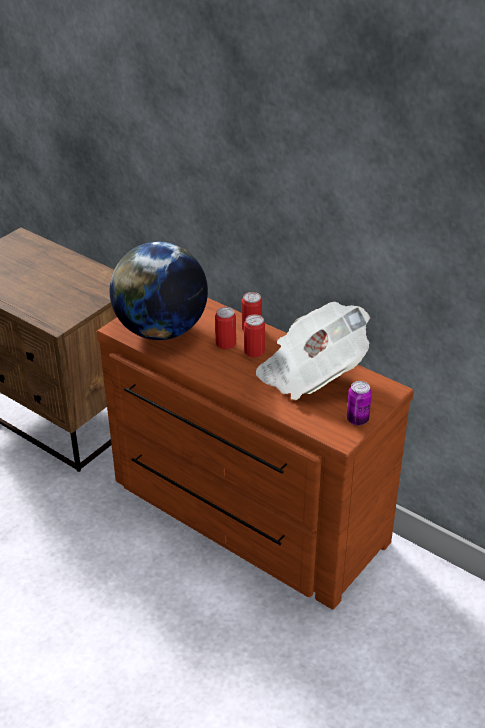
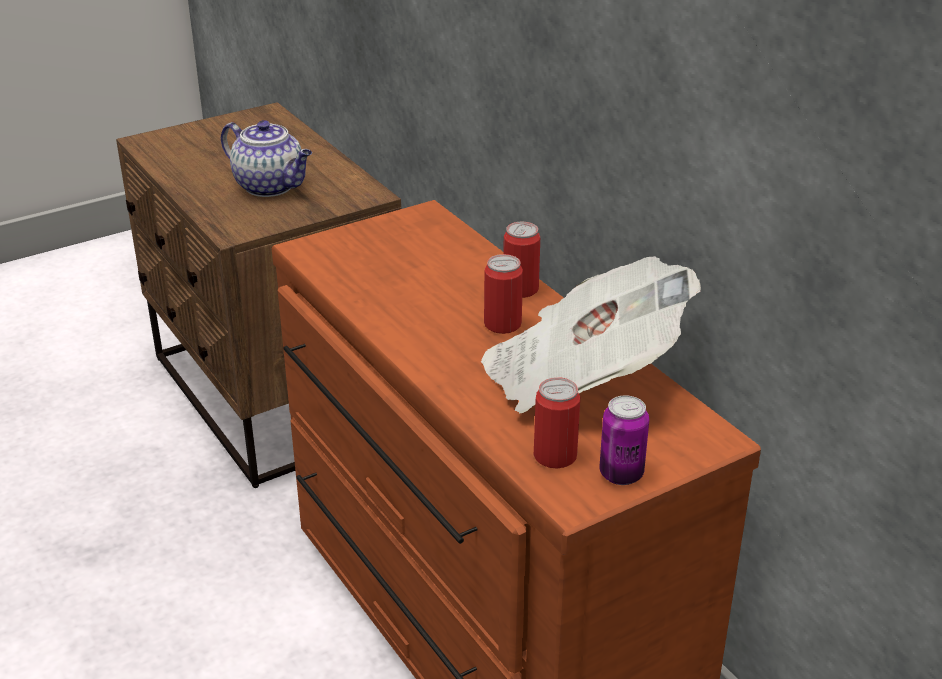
camera: 20 degrees right, 5 degrees down
(59, 289) = (271, 186): none -> teapot
(161, 330) = (370, 264): globe -> none
(226, 343) = (462, 303): can -> can (555, 456)

